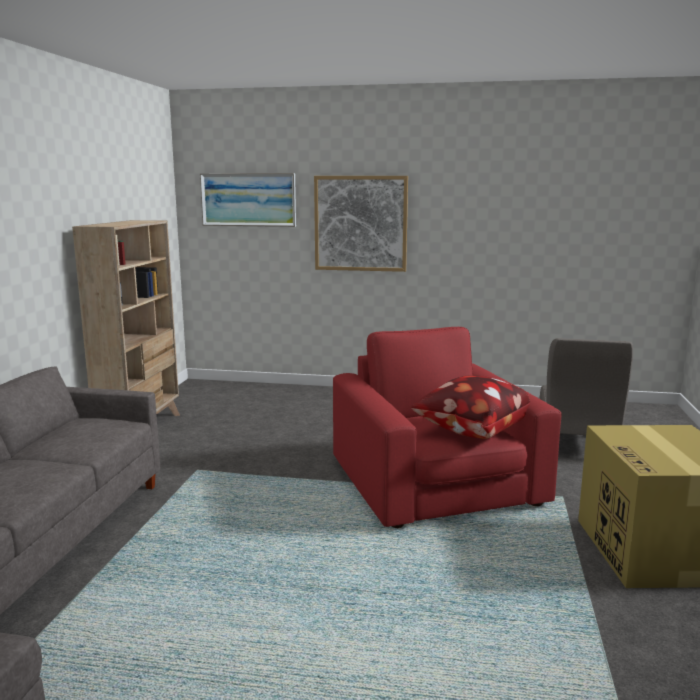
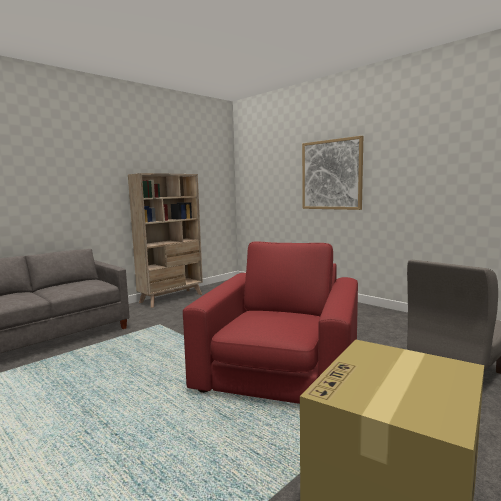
camera: 35 degrees right, 5 degrees down
(248, 199) = (268, 163): picture -> none
(470, 431) = (275, 326): pillow -> none

